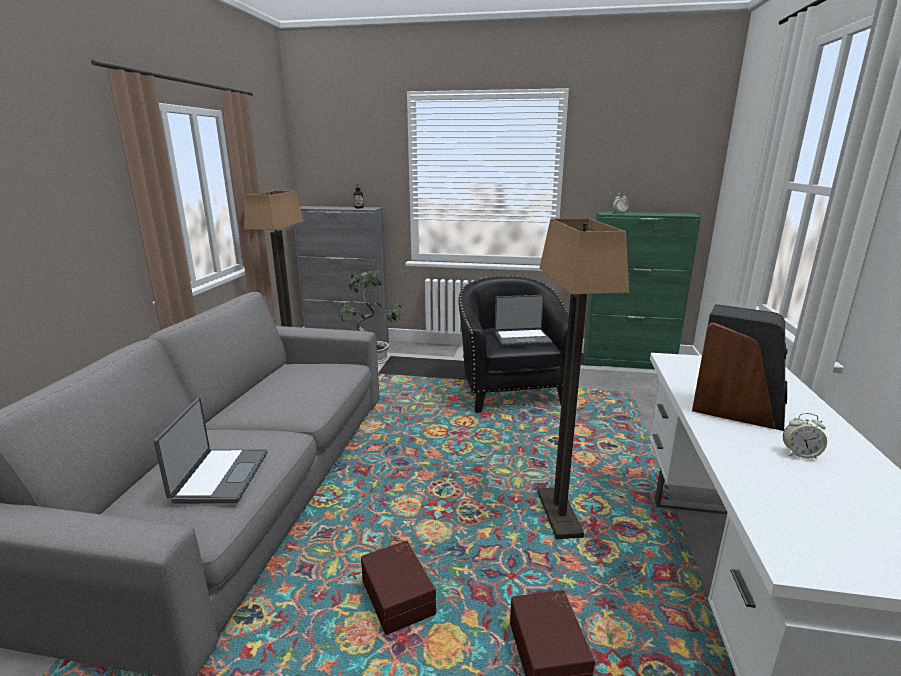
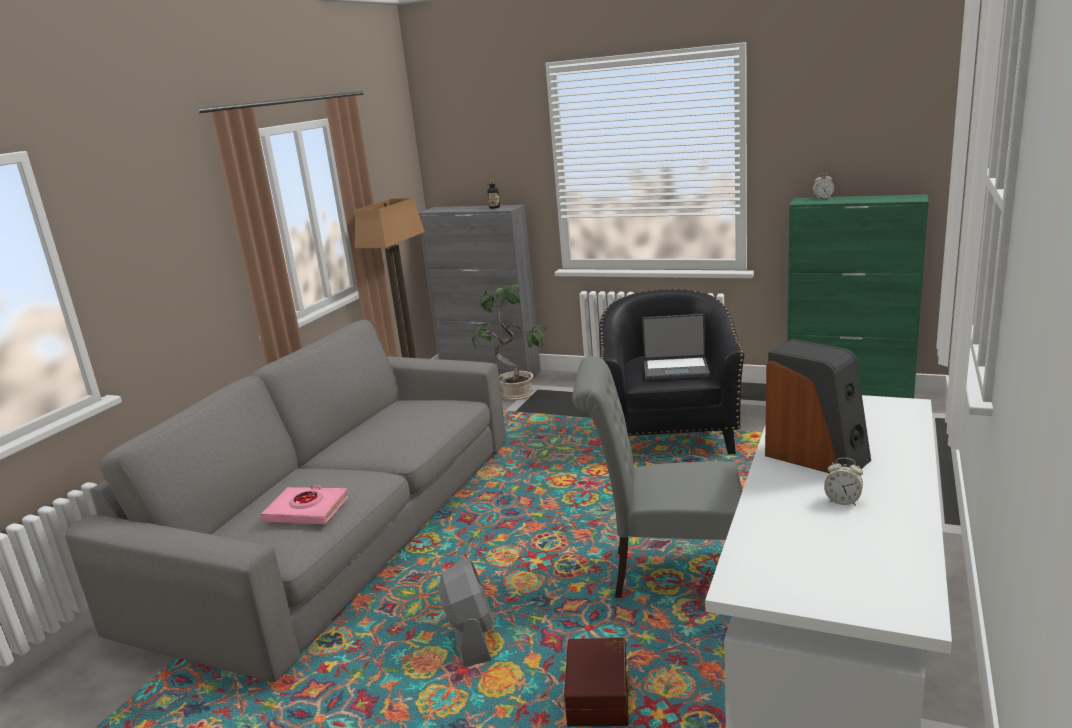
camera: 15 degrees right, 0 degrees up
(219, 477) = (307, 510): laptop -> pink book
(400, 597) = (471, 637): brown storage box -> grey fan
(558, 514) = (667, 574): floor lamp -> grey chair

